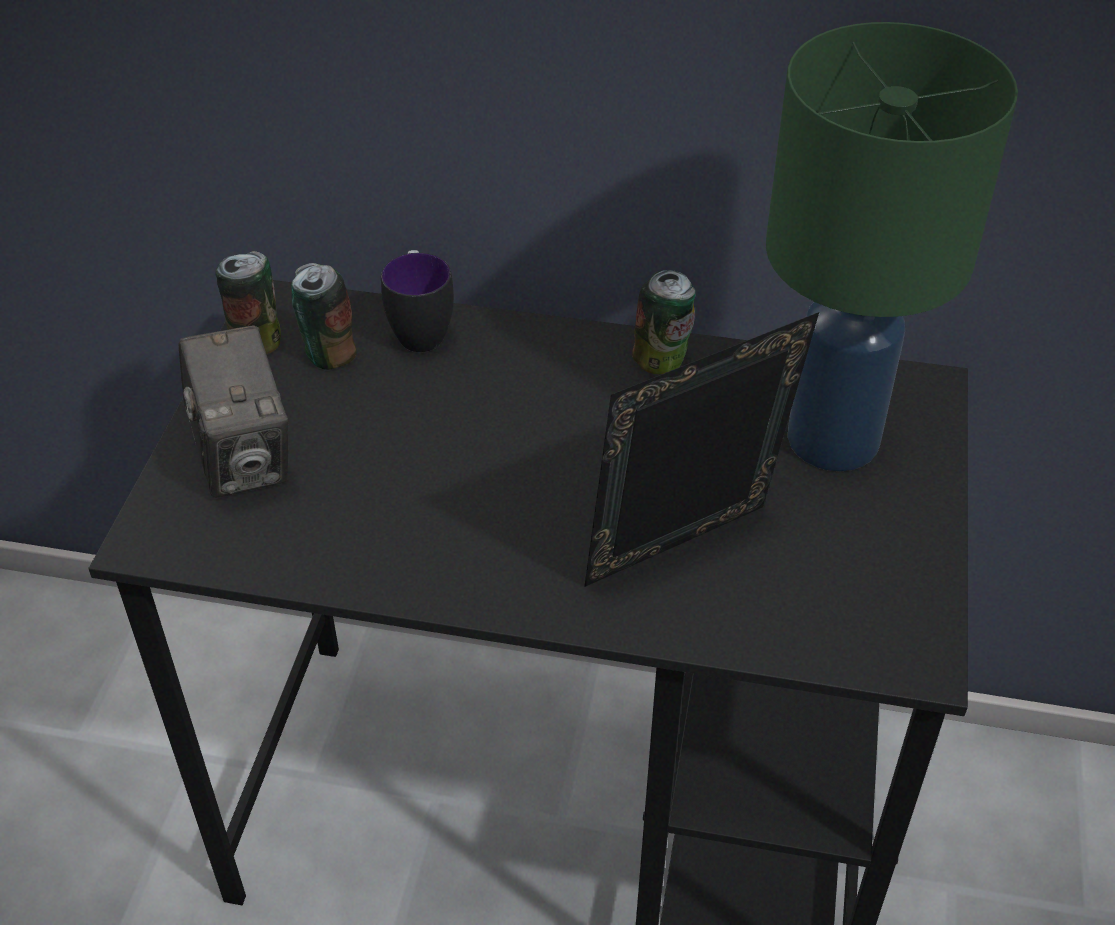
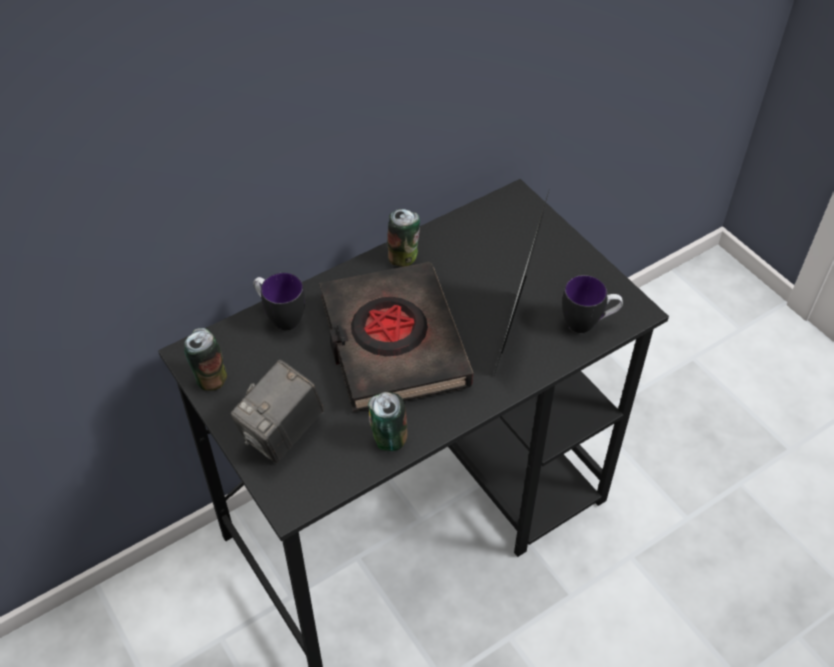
camera: 45 degrees left, 5 degrees up
(244, 458) = (282, 434): camera -> camera turned 105 degrees clockwise
(328, 354) = (253, 359): can -> can (388, 440)
(509, 451) = (392, 343): none -> black book
(815, 621) = (588, 323): none -> mug
(830, 438) = (507, 245): green table lamp -> none

